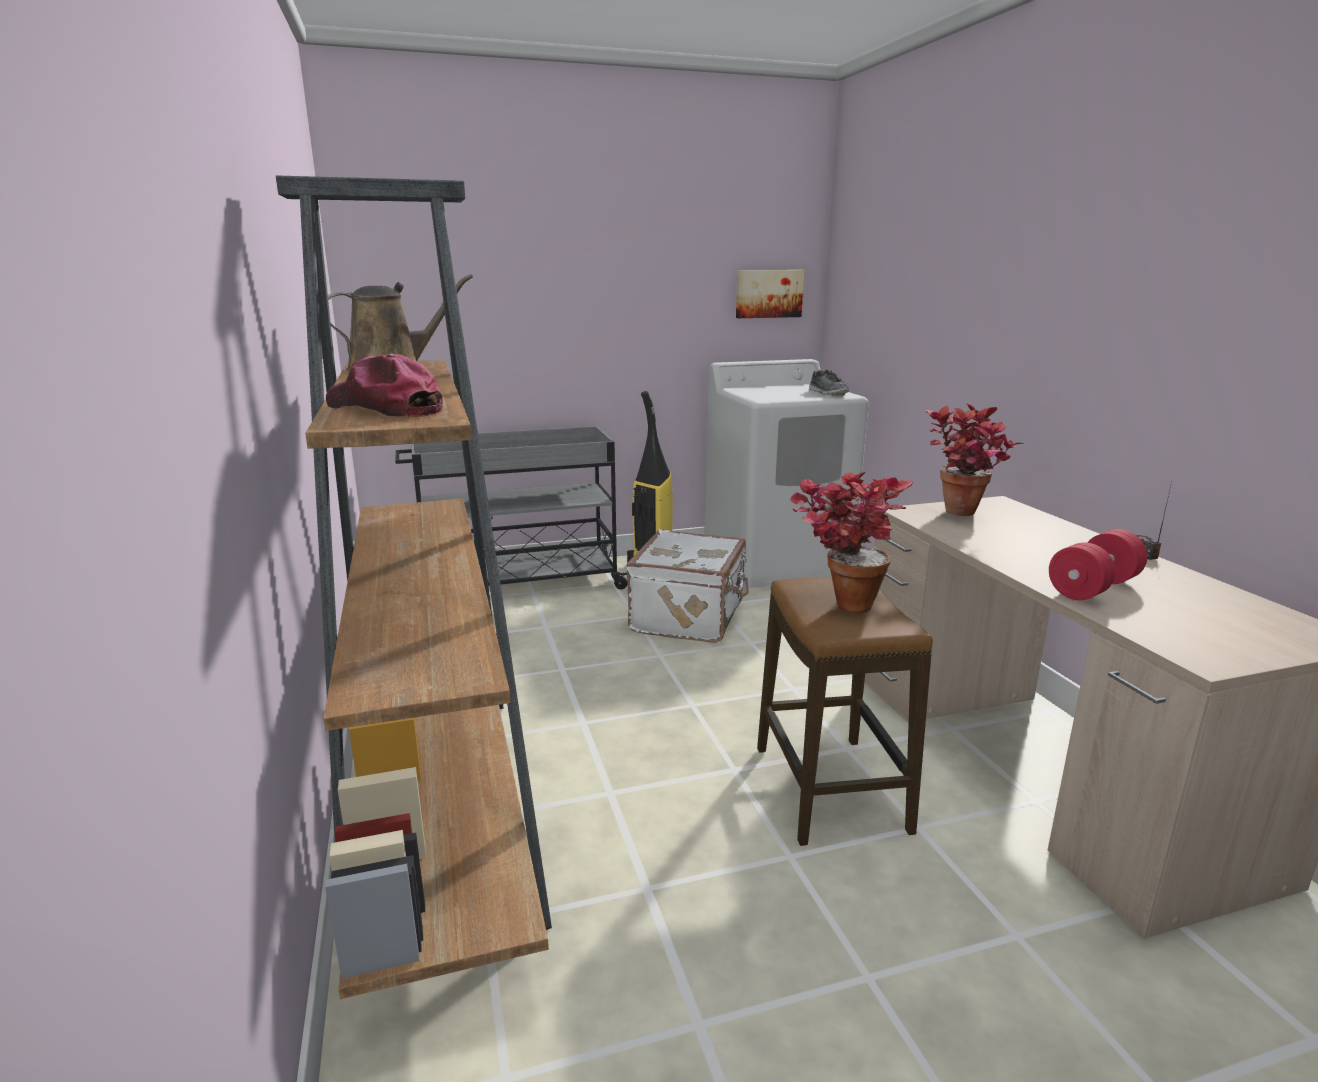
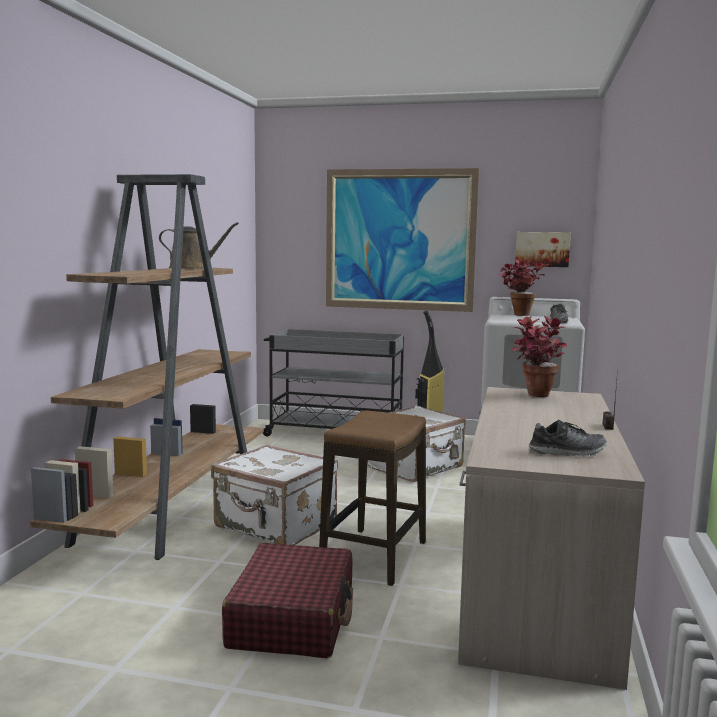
camera: 30 degrees right, 10 degrees down
(385, 408) = (121, 273): cap -> none
(577, 285) = (399, 240): none -> picture
(641, 782) = (275, 526): none -> white suitcase
(841, 602) = (378, 423): potted plant -> potted plant (518, 314)
(880, 956) = (293, 618): none -> red suitcase
(1093, 588) = (517, 431): red dumbbell -> none
(1225, 617) = (567, 453): none -> shoe

